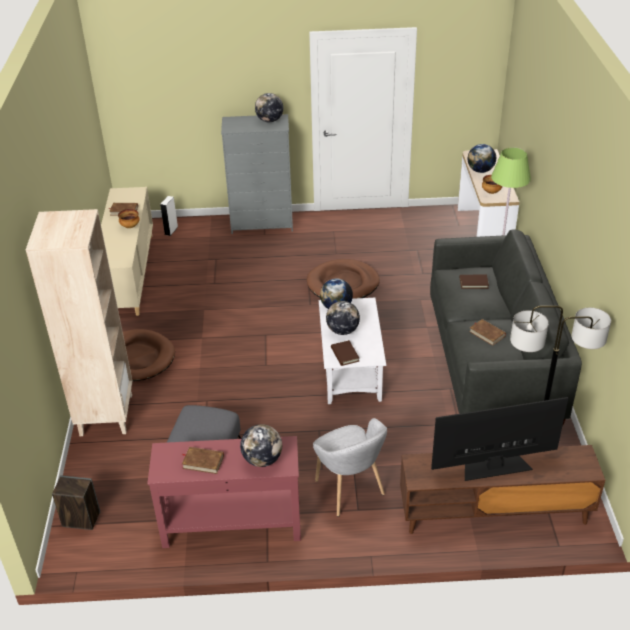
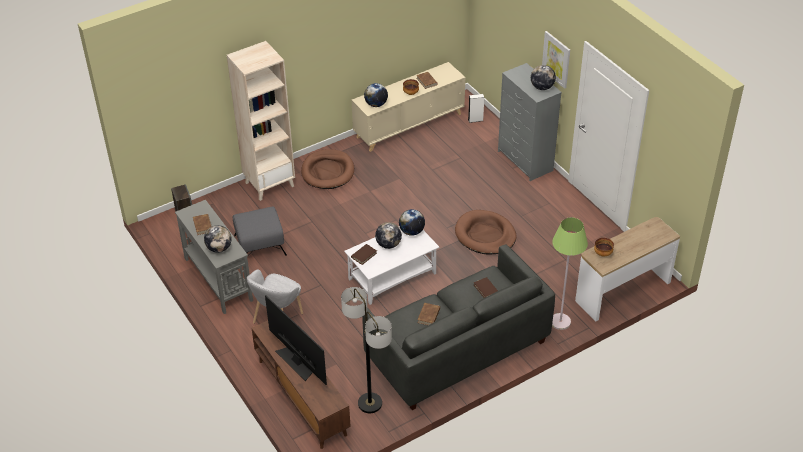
camera: 60 degrees right, 5 degrees up
(231, 524) = (218, 279): red console table -> grey console table
(267, 83) = (556, 59): none -> picture
(480, 170) = (632, 237): globe -> globe (376, 104)

